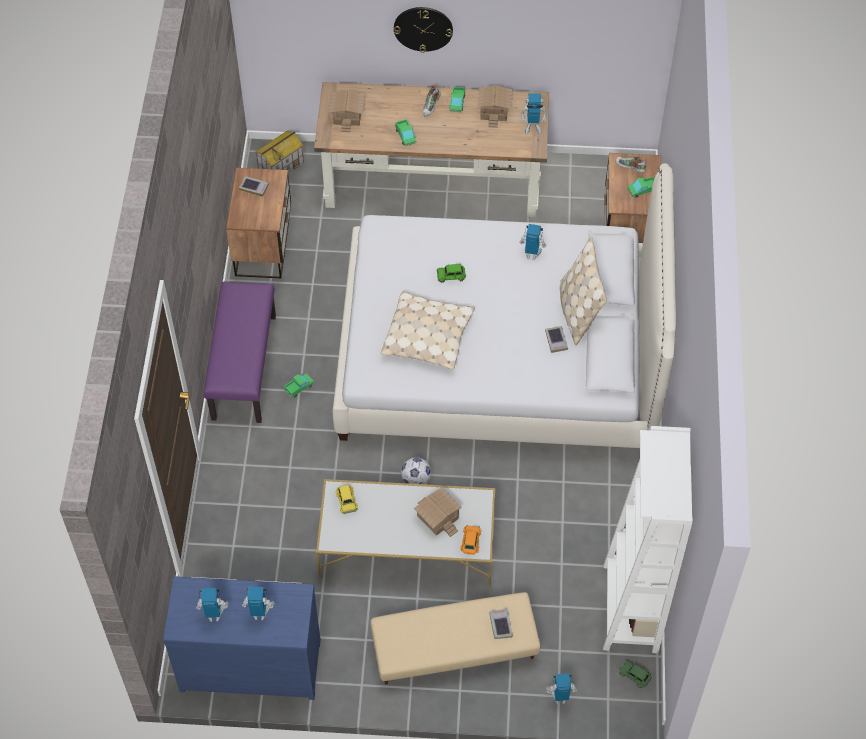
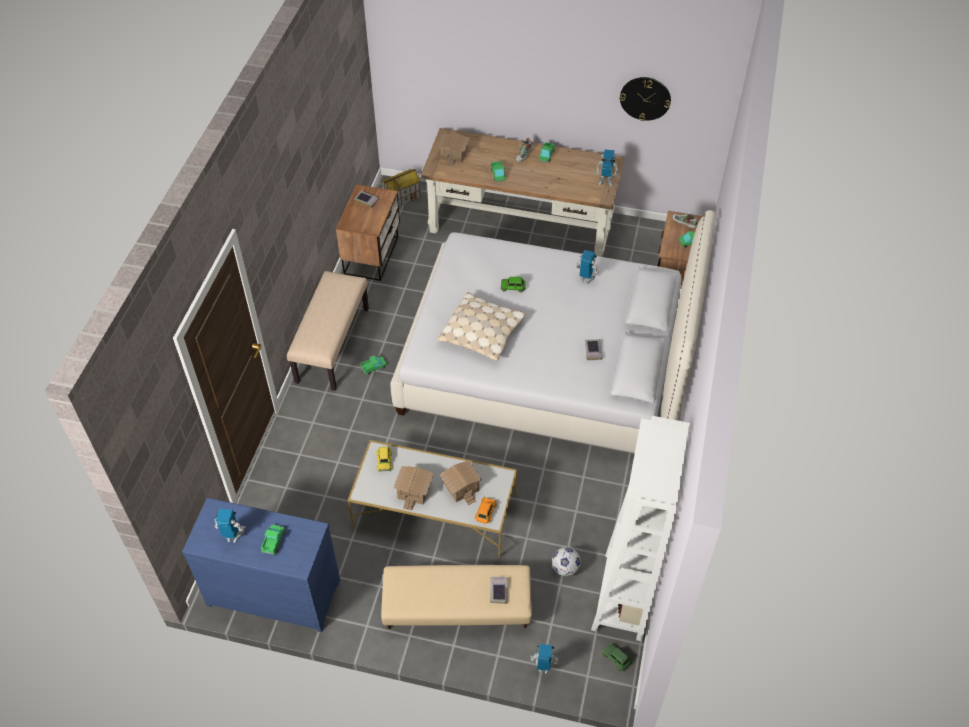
camera: 10 degrees right, 5 degrees down
(243, 367) = (332, 344): purple bench -> beige bench
(259, 613) = (273, 541): toy robot -> toy truck
(416, 480) = (455, 456): football -> football (565, 568)
(423, 28) = (523, 86): wall clock -> wall clock (645, 98)
(493, 110) = (575, 164): toy house -> toy house (413, 490)
(578, 312) = (617, 330): beige pillow -> none

